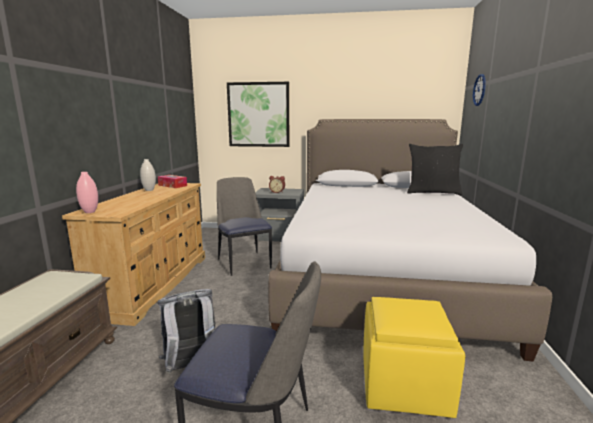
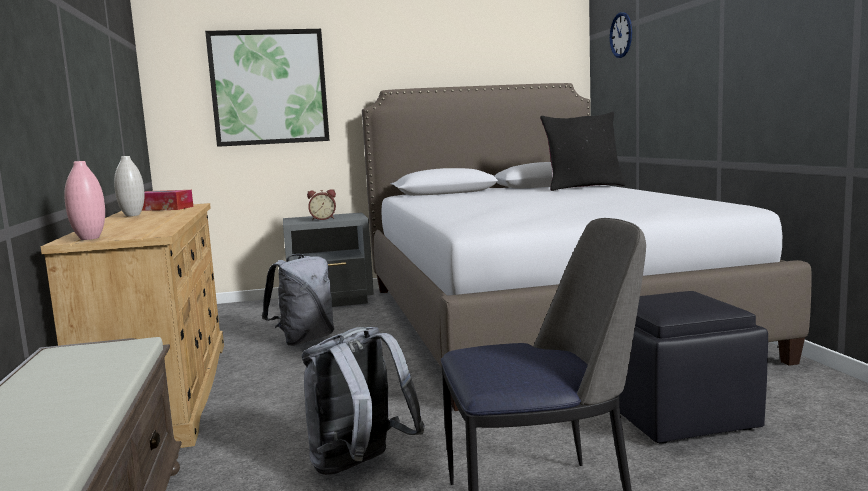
camera: 20 degrees left, 5 degrees down
(244, 263) = (304, 340): chair -> grey backpack
(405, 384) = (678, 415): yellow ottoman -> black ottoman

